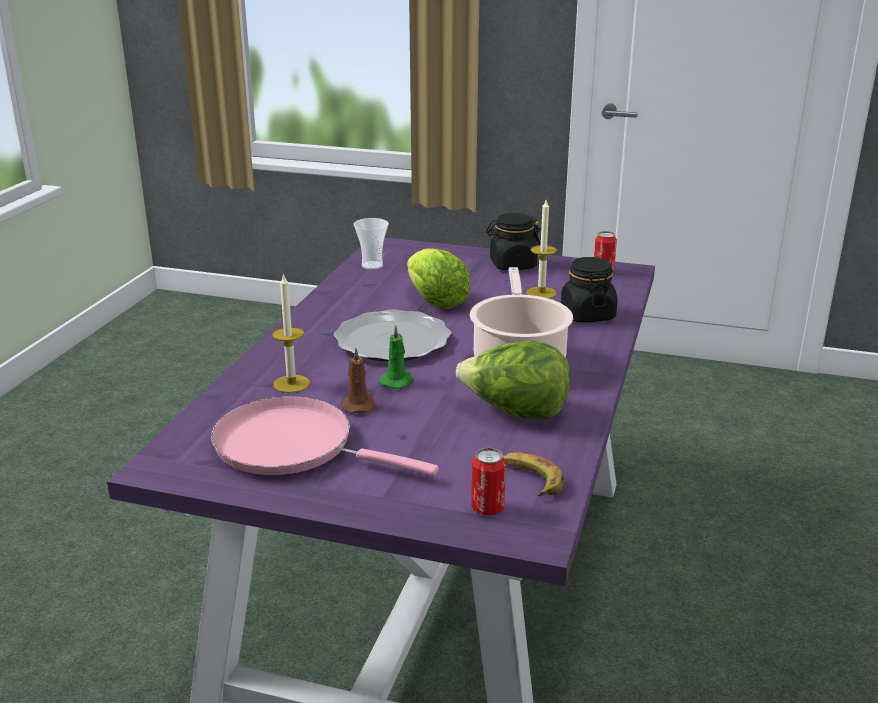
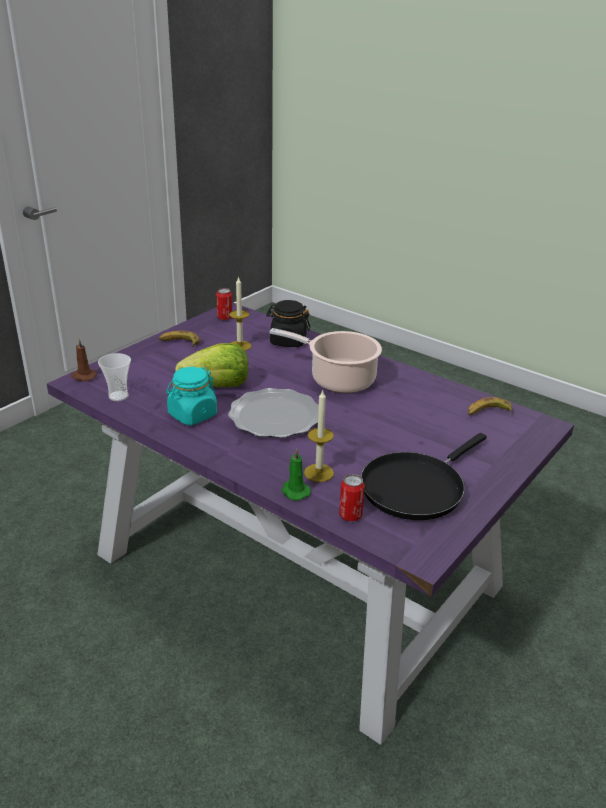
camera: 70 degrees left, 5 degrees up
(293, 446) = (416, 487): pink frying pan -> black frying pan
(358, 405) = (369, 450): brown candle -> brown candle (83, 376)
(363, 302) = (192, 415): none -> turquoise jar
(397, 381) = (342, 428): green candle -> green candle (294, 491)
(487, 508) = (515, 432): can -> can (350, 515)
(512, 265) = (179, 342): black jar -> banana
(515, 412) = (408, 398): lettuce -> none

